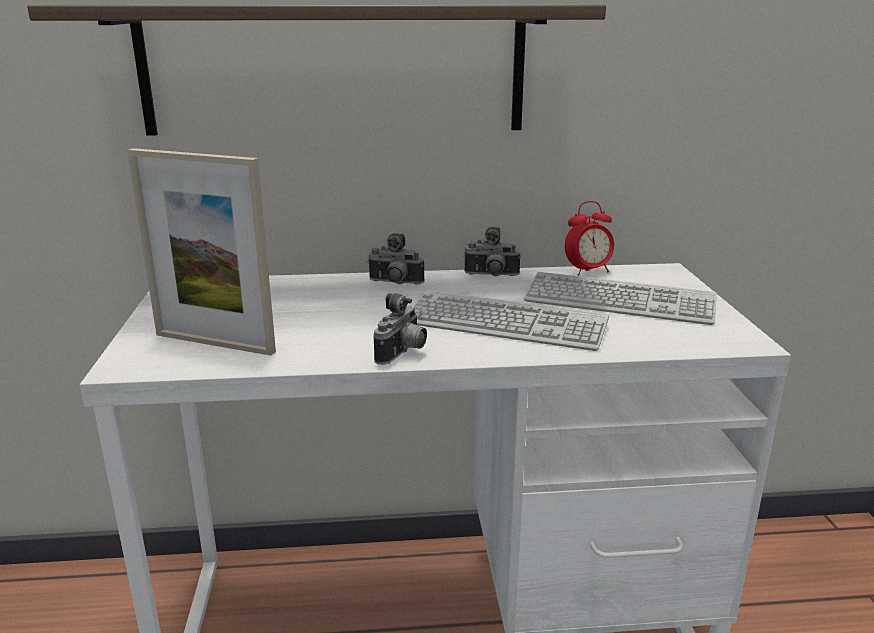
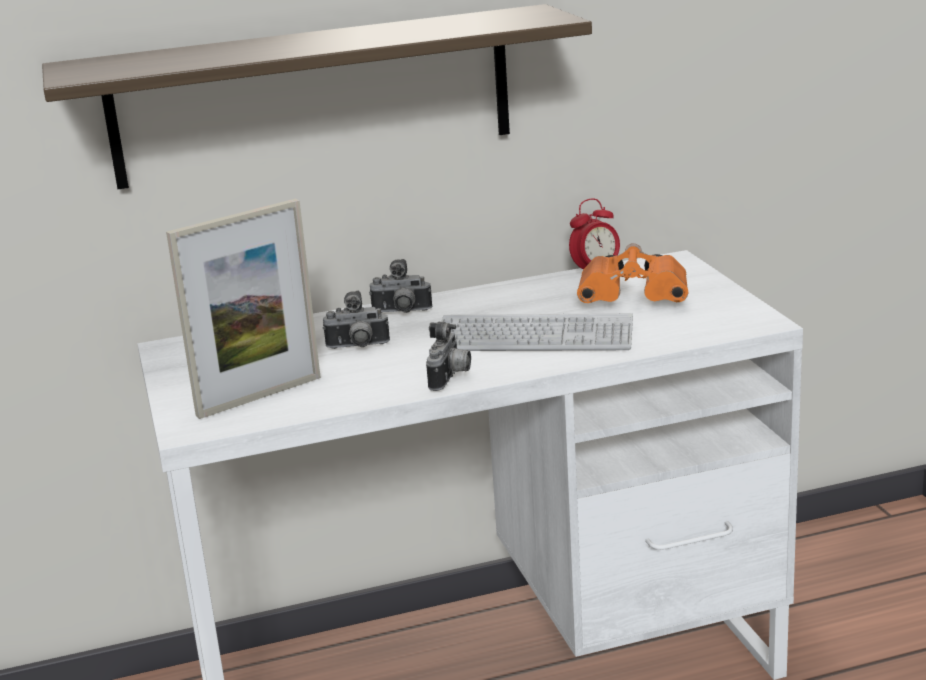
camera: 10 degrees left, 0 degrees up
(214, 343) = (259, 396): picture frame -> picture frame turned 45 degrees counterclockwise
(491, 276) = (498, 290): camera -> camera (358, 347)
(619, 301) = (636, 300): keyboard -> orange binoculars

